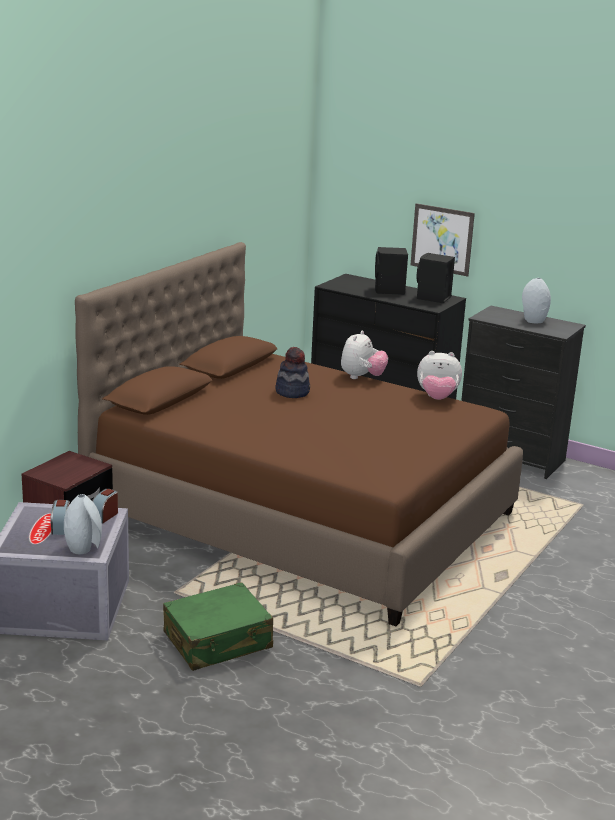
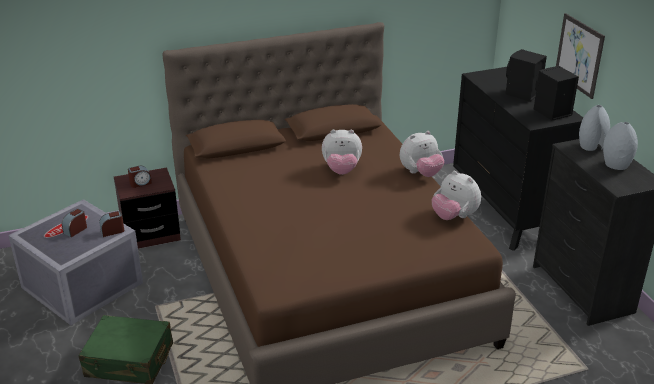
camera: 40 degrees right, 10 degrees up
(65, 470) = (140, 183): none -> alarm clock
(84, 548) = (64, 253): grey vase -> grey vase (592, 146)
(292, 392) = (341, 170): hat -> plush toy

